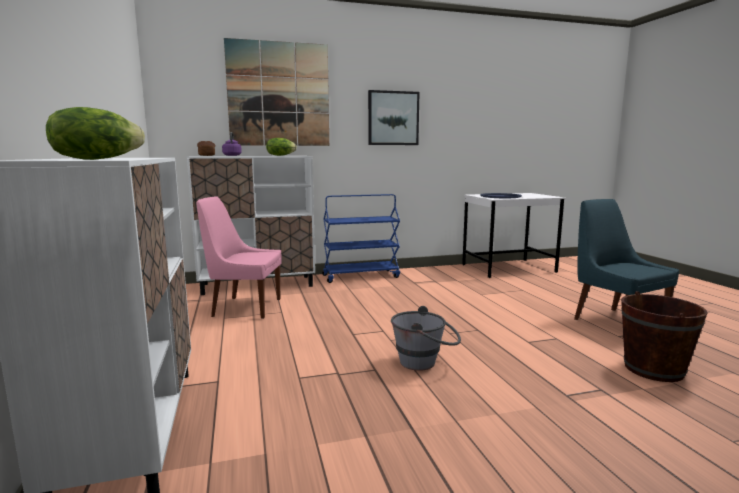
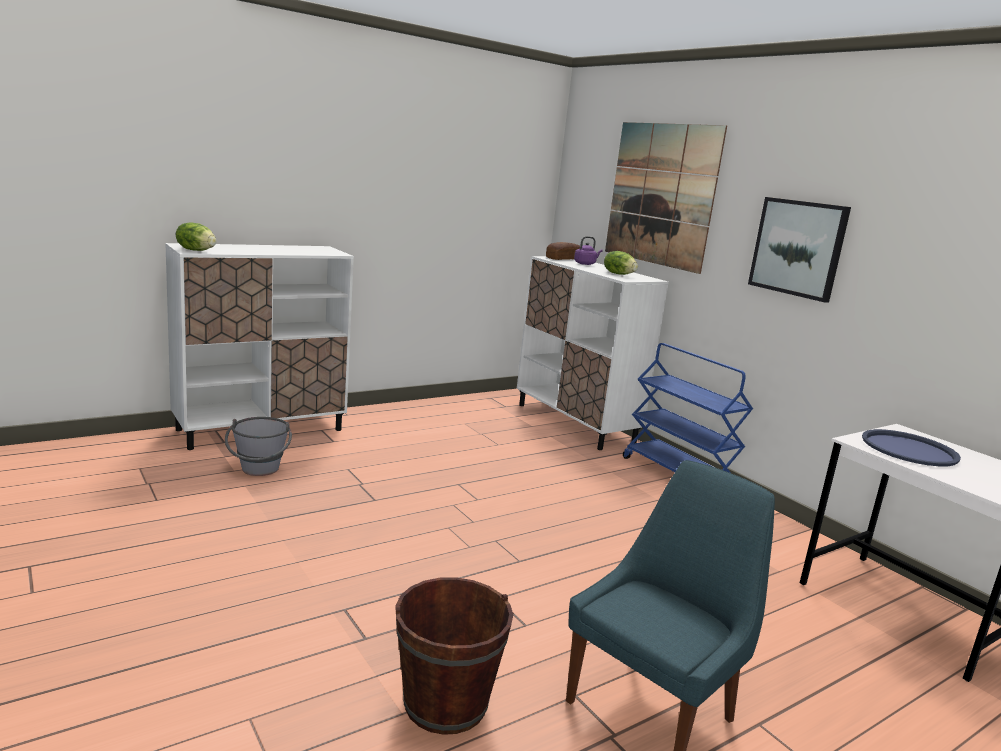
camera: 70 degrees right, 5 degrees up
(244, 307) = (498, 427): pink chair -> none
(425, 363) = (400, 525): grey bucket -> grey bucket (259, 472)

